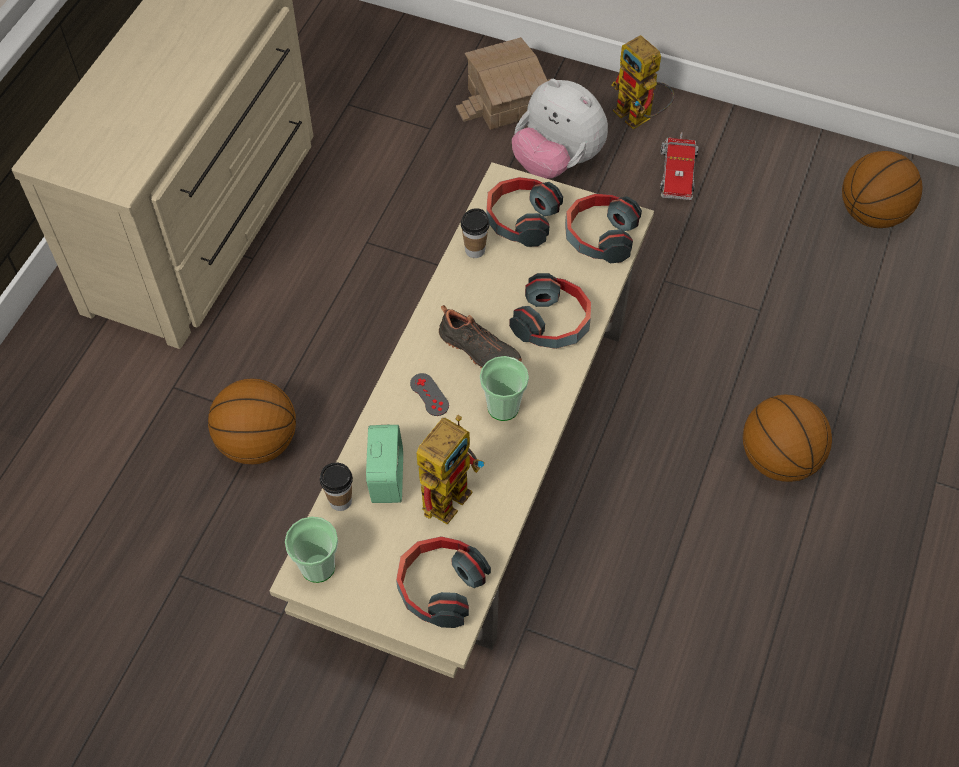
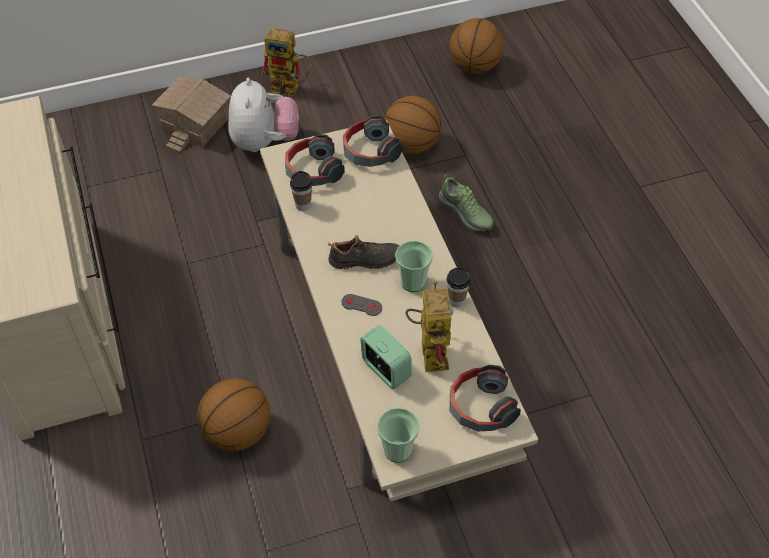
camera: 40 degrees left, 5 degrees down
(340, 501) = (371, 403): cup -> cup (456, 300)
(553, 323) = (393, 216): headphones -> none
(556, 161) = (264, 142): plush toy -> plush toy turned 90 degrees counterclockwise
(676, 172) = (344, 106): toy truck -> none
(695, 376) = (466, 213): none -> shoe
(778, 459) = (553, 228): basketball -> basketball (412, 145)

